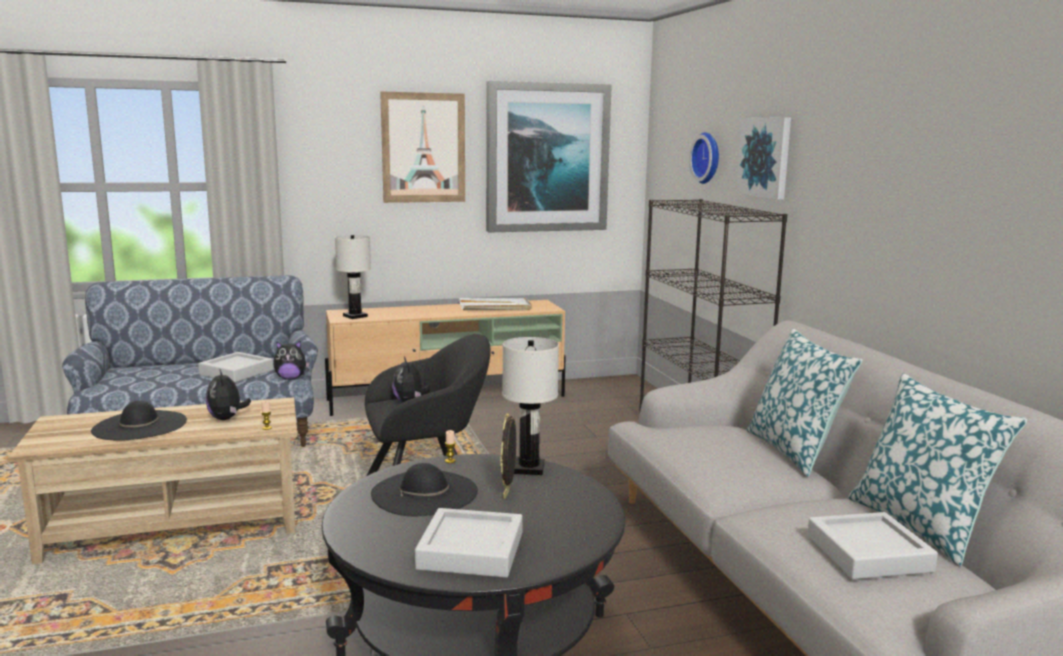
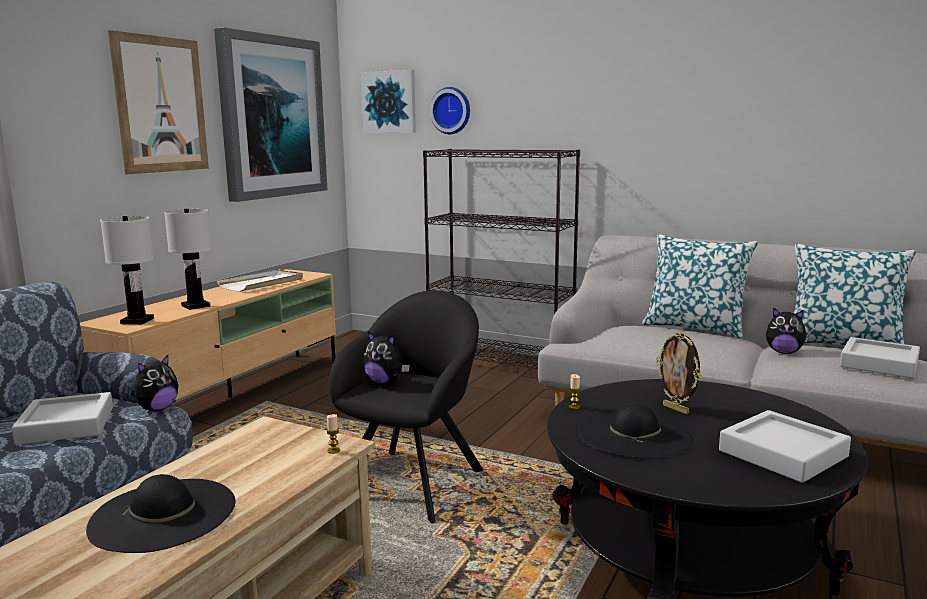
camera: 45 degrees left, 0 degrees up
(227, 418) = (257, 461): plush toy -> plush toy (784, 352)
(528, 469) = (634, 389): white table lamp -> white table lamp (195, 306)
(765, 157) = (538, 104): picture -> picture (389, 102)

